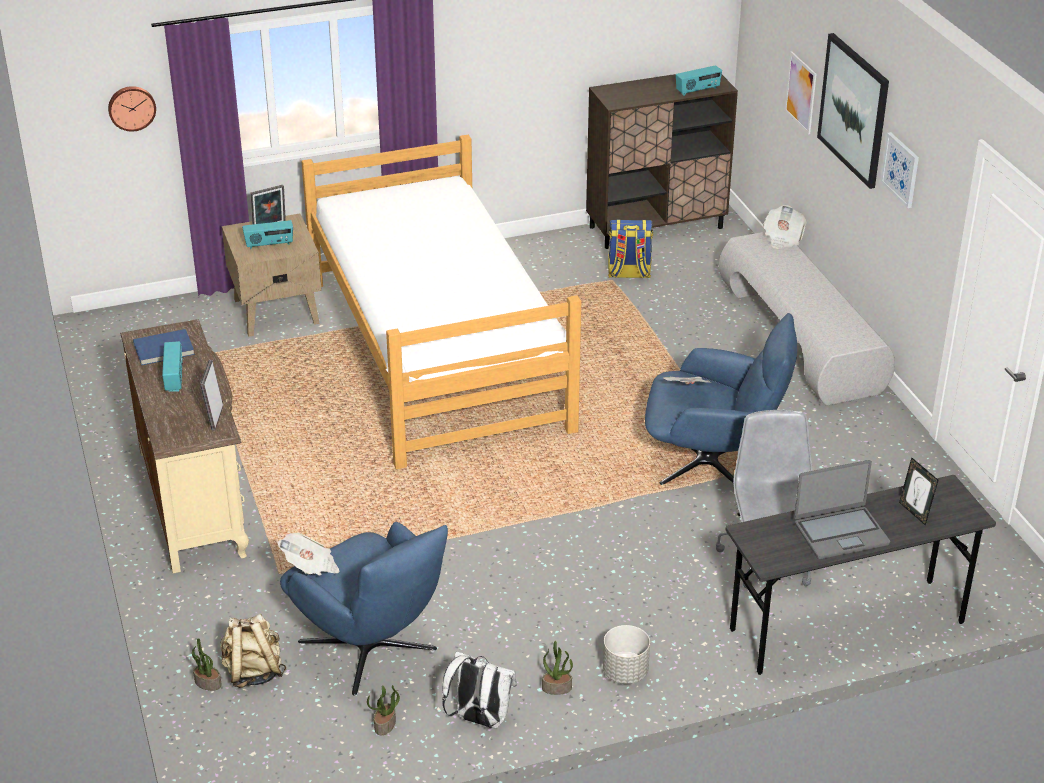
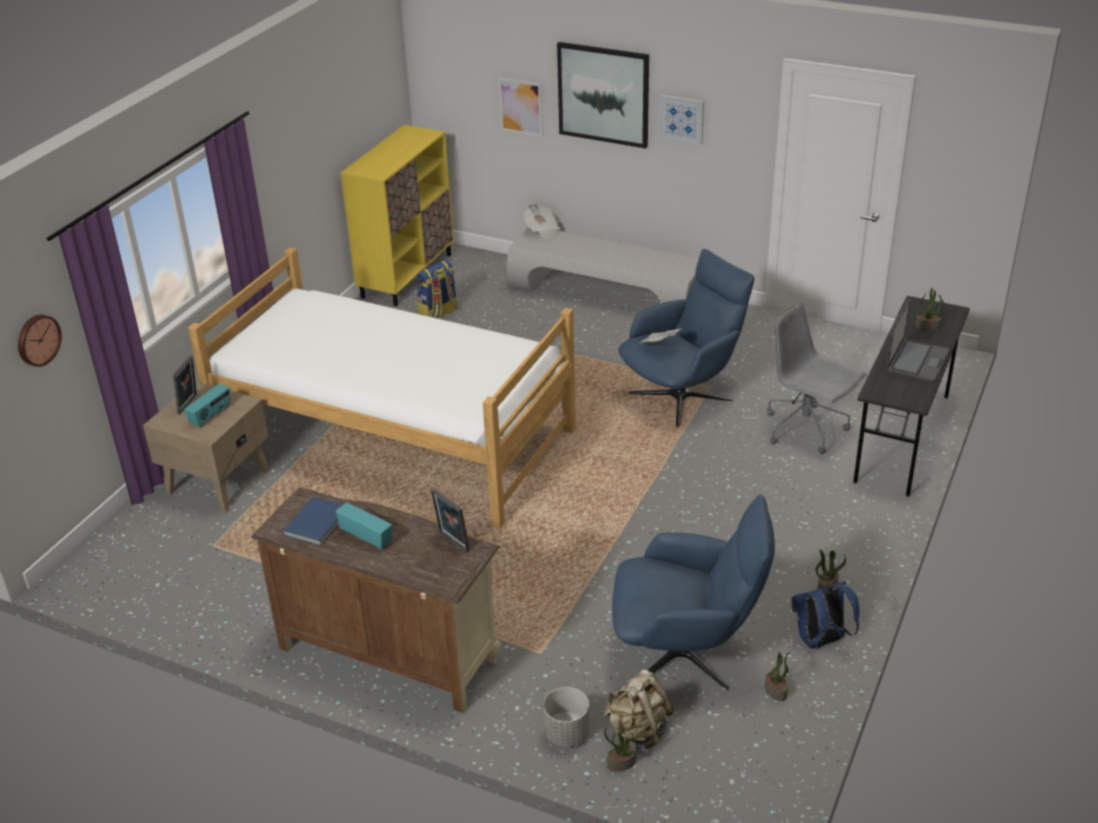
camera: 45 degrees left, 0 degrees up
(310, 567) = (637, 609): newspaper -> none
(479, 719) = (820, 641): white backpack -> blue backpack
(625, 673) = (846, 549): grey planter -> grey planter (567, 733)
(656, 227) = (407, 275): brown cabinet -> yellow cabinet
(698, 90) = (420, 142): radio -> none
(914, 512) = (927, 327): picture frame -> potted plant

